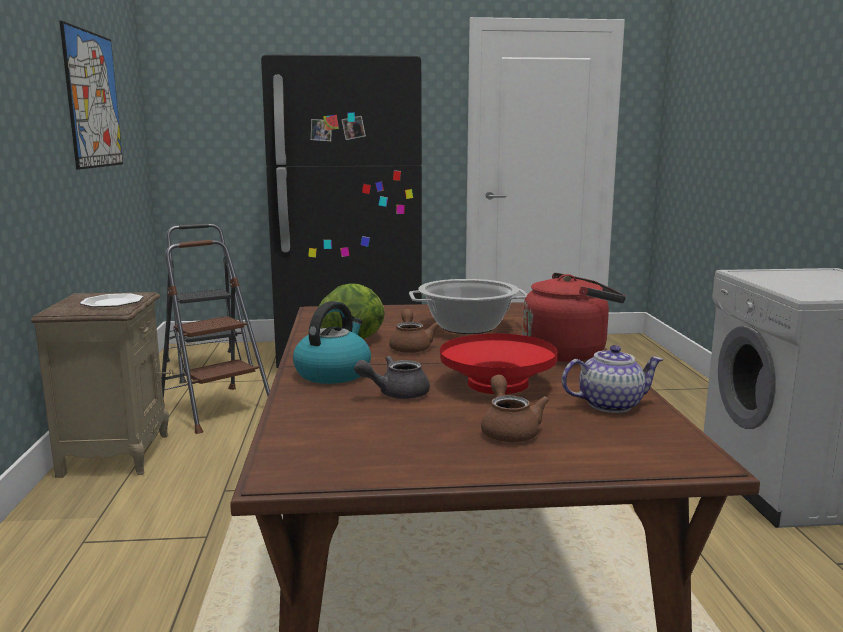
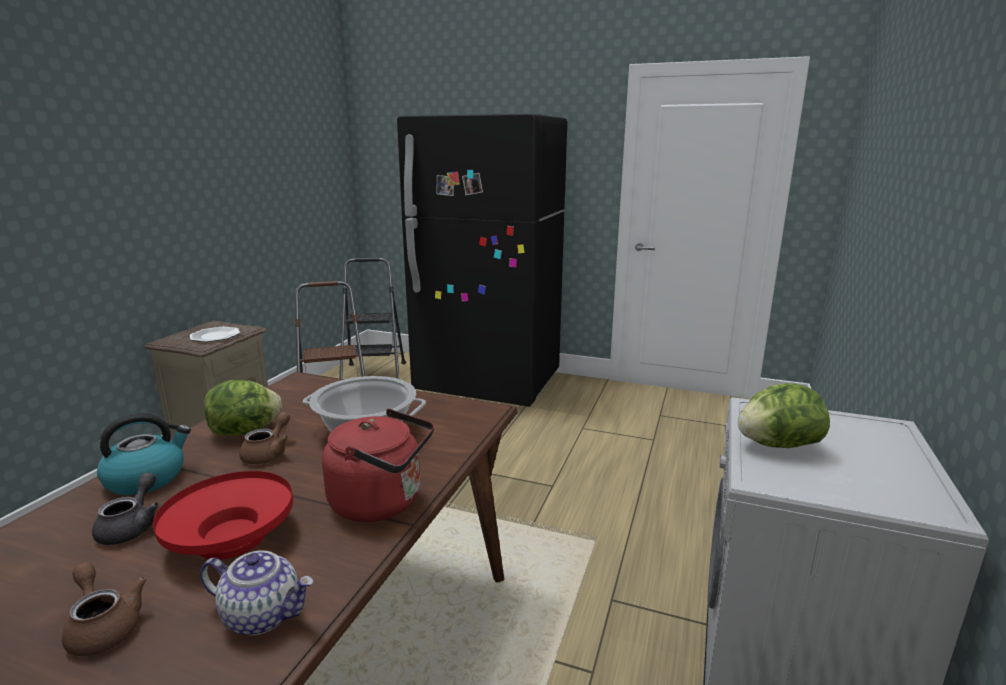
camera: 25 degrees right, 5 degrees up
(93, 100) = (266, 159): picture -> none
(396, 394) = (132, 526): grey teapot -> grey teapot turned 90 degrees clockwise
(509, 430) = (104, 627): brown teapot -> brown teapot turned 60 degrees counterclockwise
(788, 283) = (777, 445): none -> lettuce

